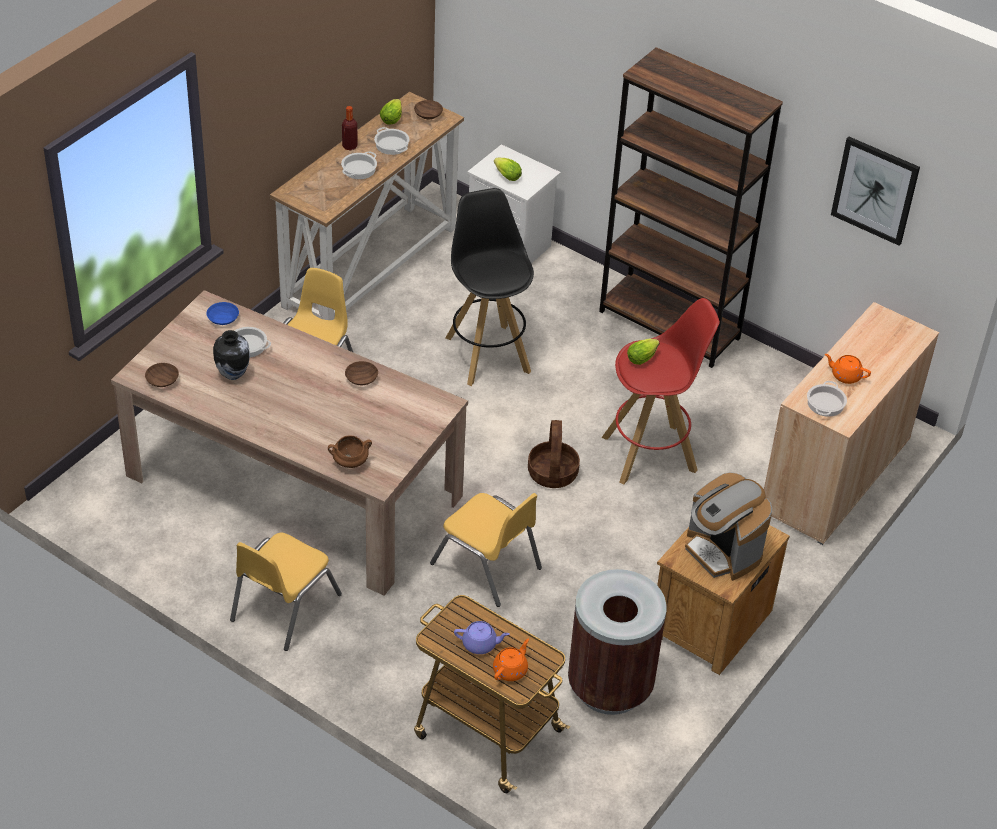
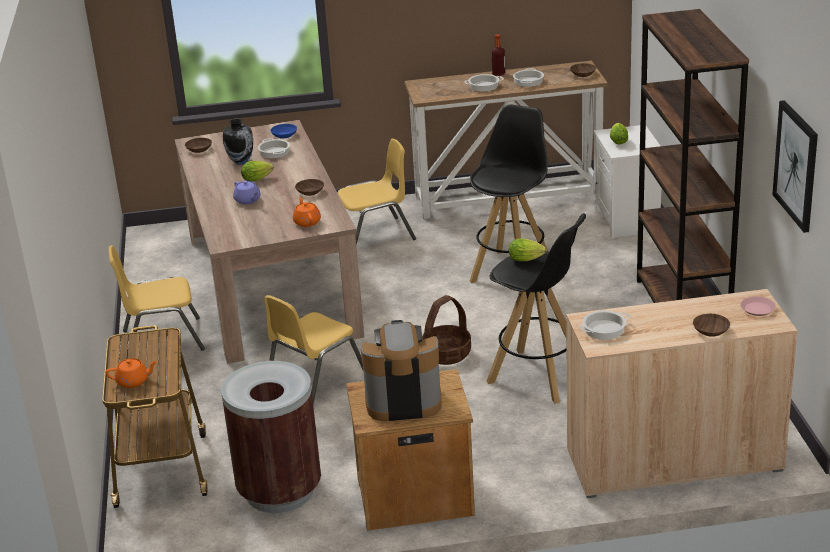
camera: 50 degrees right, 15 degrees down
(349, 462) = (226, 227): brown cooking pot -> none
(392, 118) = (554, 69): lettuce -> lettuce (258, 179)
(480, 644) = (141, 359): purple teapot -> purple teapot (248, 200)
(486, 566) = (315, 381): yellow chair -> yellow chair turned 45 degrees clockwise
(650, 453) = (538, 376): red stool -> black stool
(722, 551) = (403, 401): coffee machine -> coffee machine turned 75 degrees clockwise
(845, 375) = (654, 320): orange teapot -> orange teapot (307, 222)
(892, 365) = (710, 331): none -> brown bowl
(893, 326) = (757, 309): none -> pink plate

